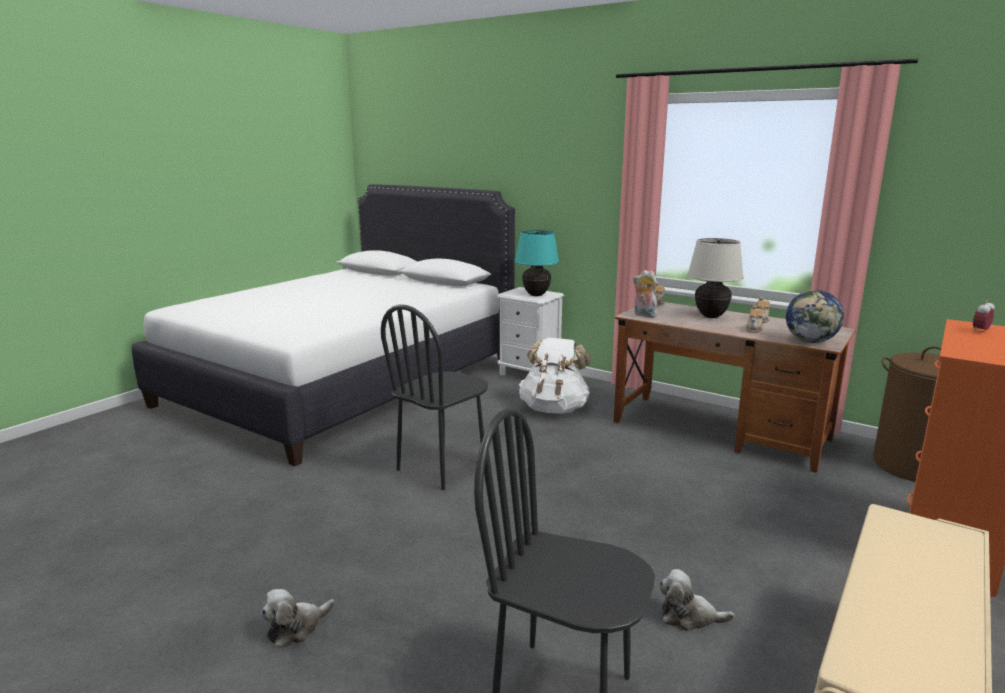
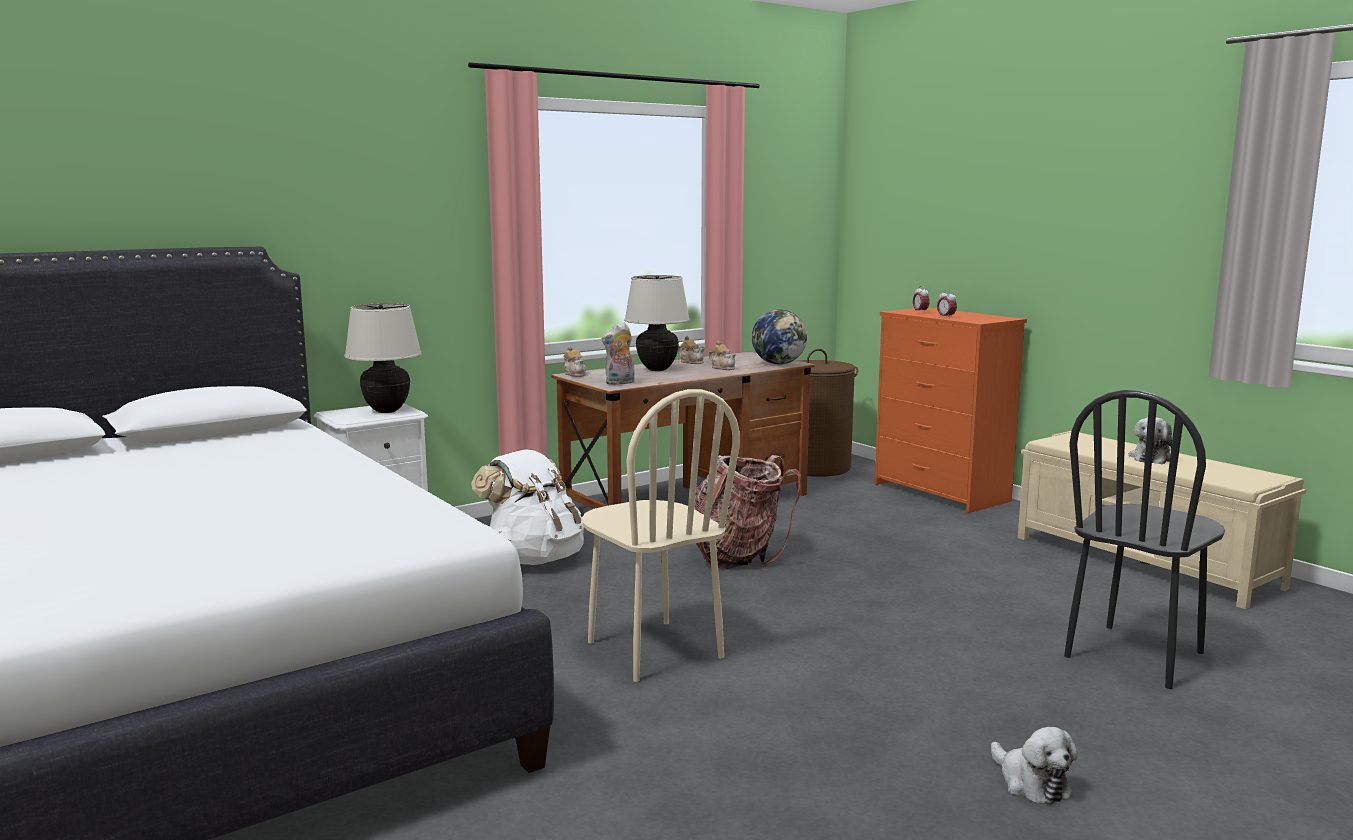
camera: 70 degrees left, 5 degrees down
(442, 467) = (653, 650): black chair -> beige chair
(536, 295) = (387, 411): turquoise table lamp -> beige table lamp
(627, 467) = (737, 556): none -> backpack
(689, 617) = (1026, 589): plush toy -> plush toy (1151, 458)
(958, 341) = (946, 317): none -> alarm clock

